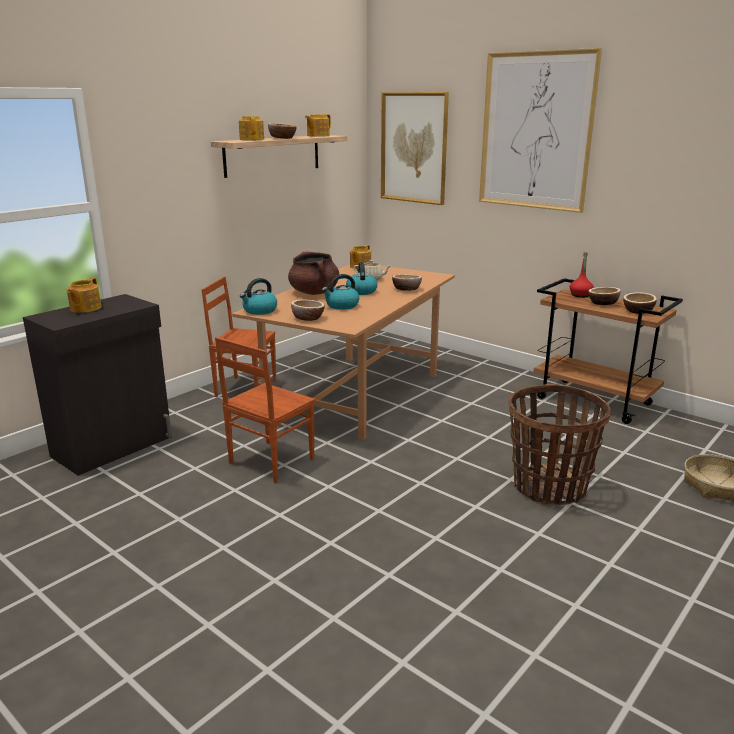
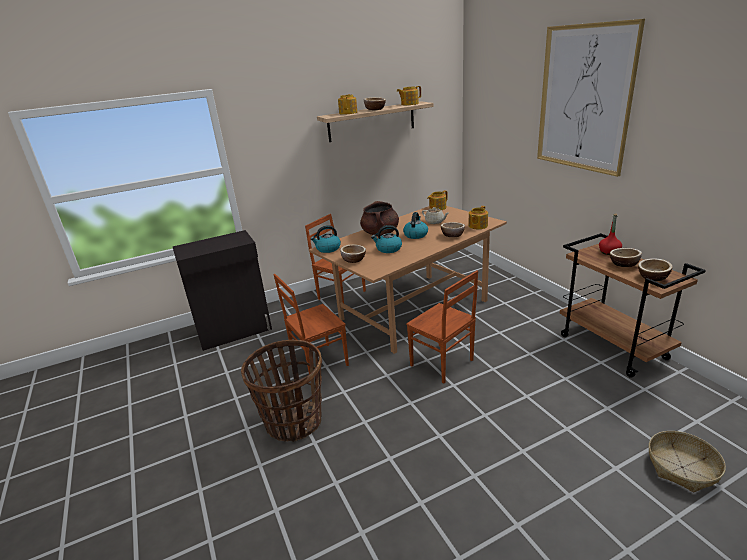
camera: 25 degrees right, 5 degrees up
(85, 308) = (210, 242): teapot -> teapot (477, 226)
(414, 148) = (493, 109): picture -> none
(429, 441) = (442, 364): none -> brown chair
(549, 487) = (512, 431): basket -> basket (293, 422)

